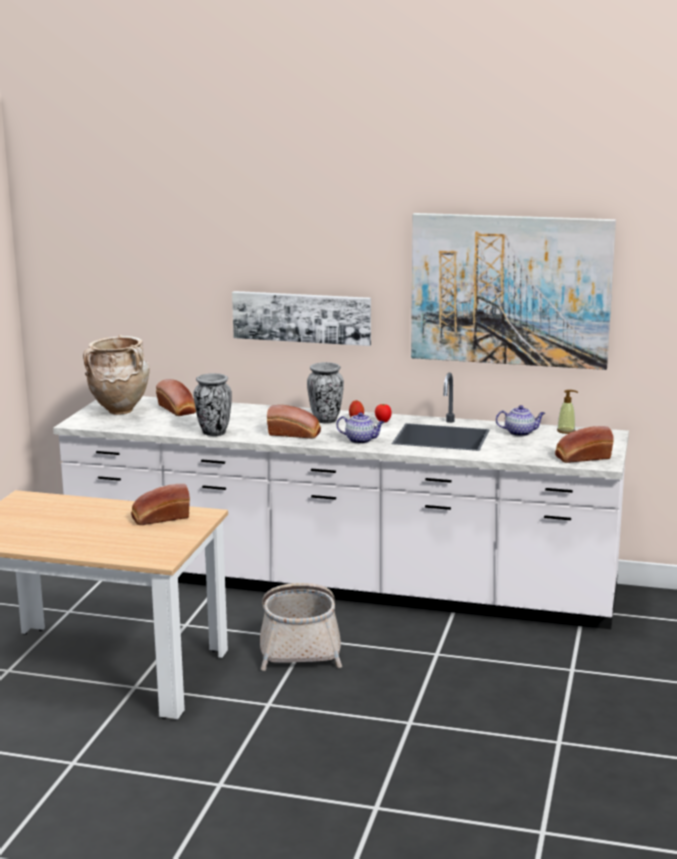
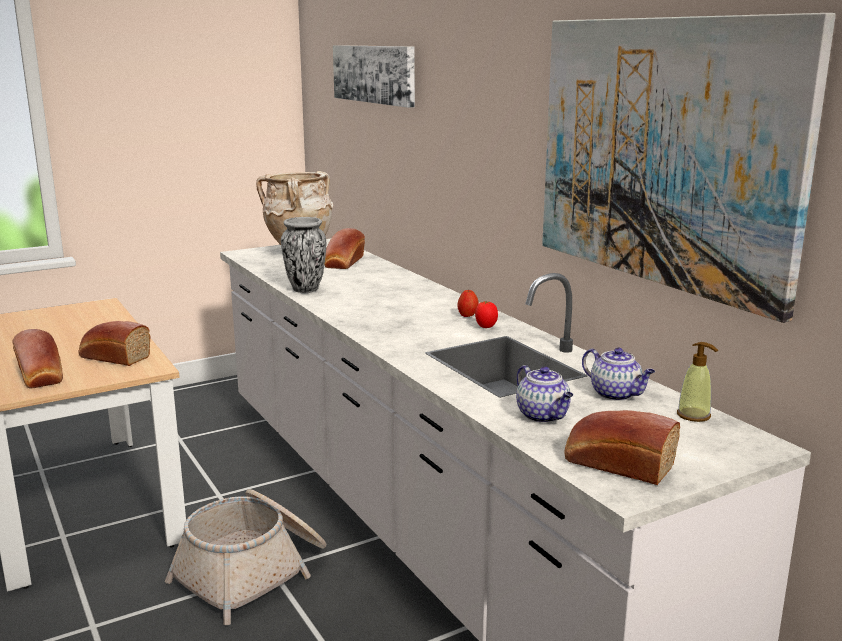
camera: 45 degrees right, 0 degrees up
(295, 434) = (366, 312): bread -> bread (40, 376)
(302, 317) = (460, 172): picture -> picture (374, 74)
(326, 420) = (434, 308): vase -> none
(361, 440) = (404, 338): teapot -> teapot (543, 416)

